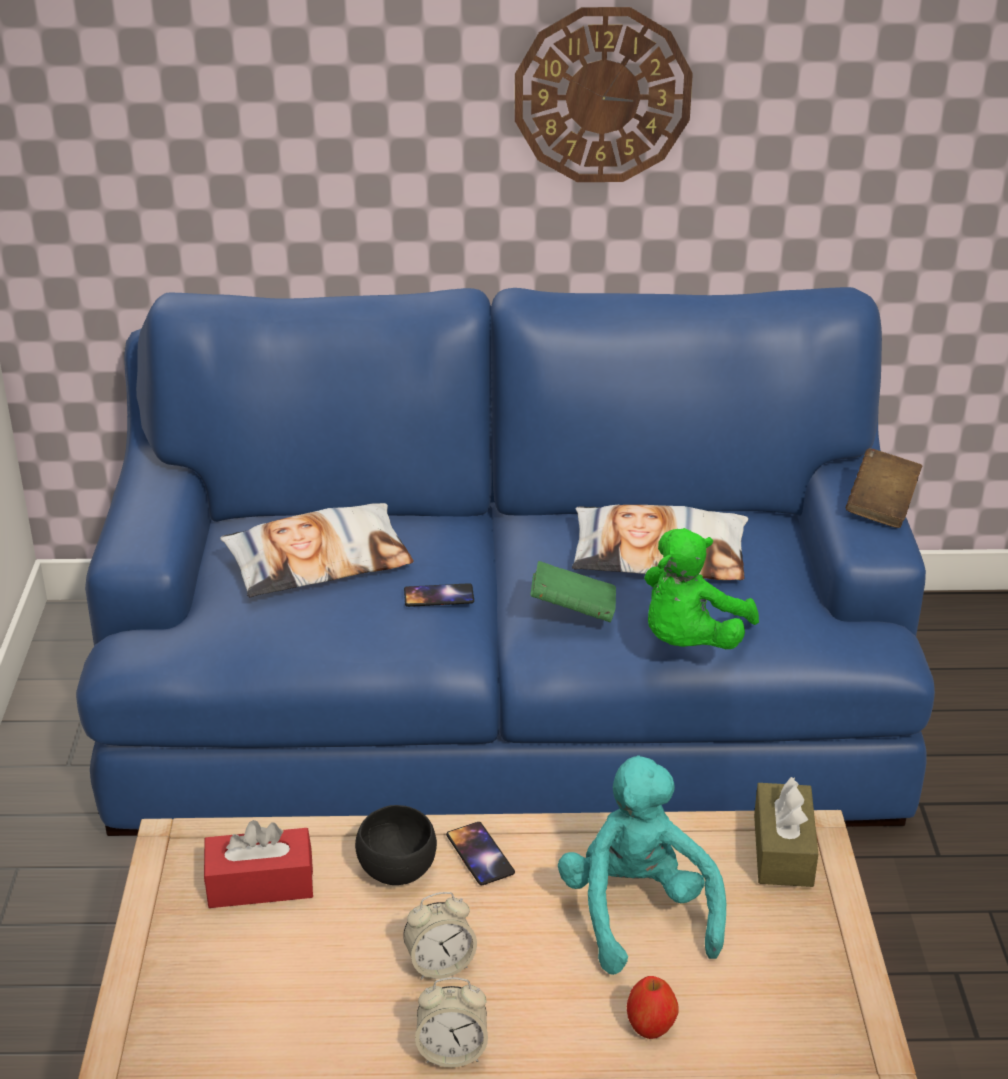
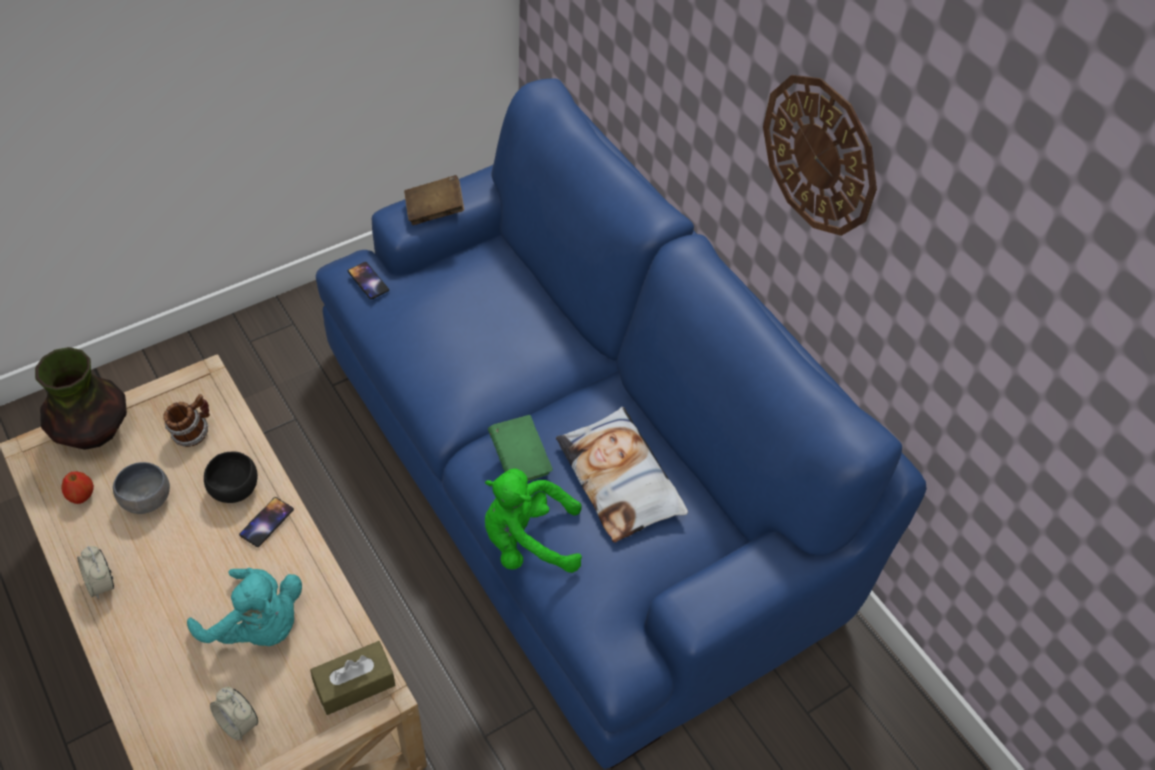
camera: 55 degrees right, 20 degrees up
(157, 987) = (93, 431): none -> vase
(260, 884) = (193, 433): red tissue box -> mug
(319, 562) = (482, 304): pillow -> none
(338, 962) = (148, 499): none -> grey bowl
(439, 596) = (487, 381): phone -> phone (368, 281)
(440, 965) = (168, 546): alarm clock -> alarm clock (238, 723)
(637, 912) = (258, 626): turquoise plush toy -> turquoise plush toy turned 75 degrees clockwise
(650, 1027) = (163, 673): apple -> apple (82, 496)
(881, 507) = (749, 594): brown book -> brown book (434, 211)

